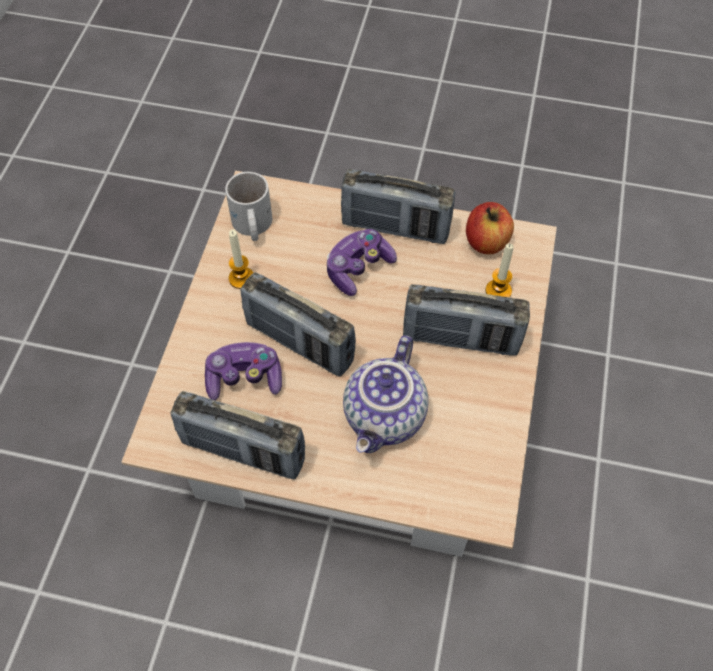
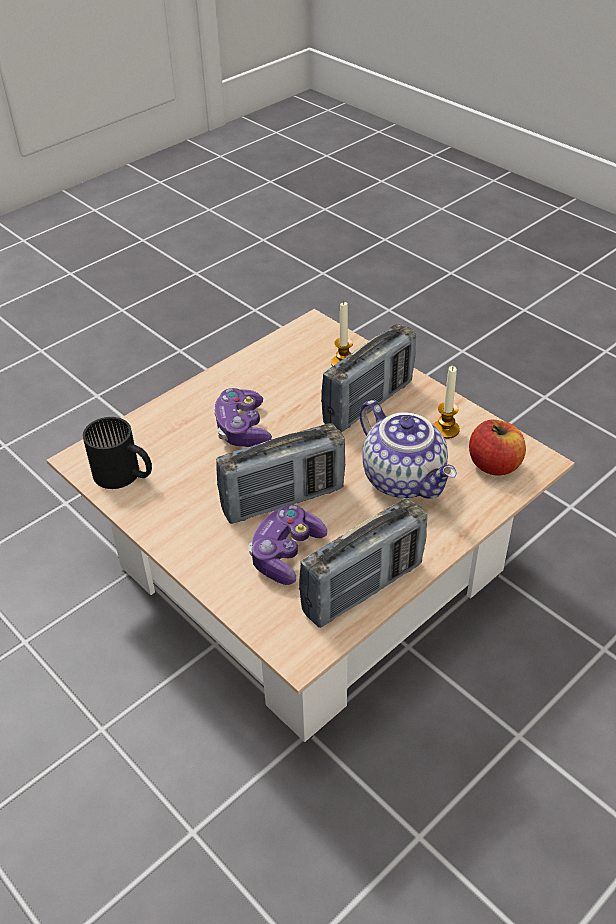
camera: 55 degrees left, 15 degrees down
(241, 278) = (174, 508): candle -> candle (445, 429)
(251, 226) = (123, 476): white mug -> black mug
(395, 227) = (224, 389): radio -> none
(486, 242) = (291, 347): apple -> apple (494, 465)

